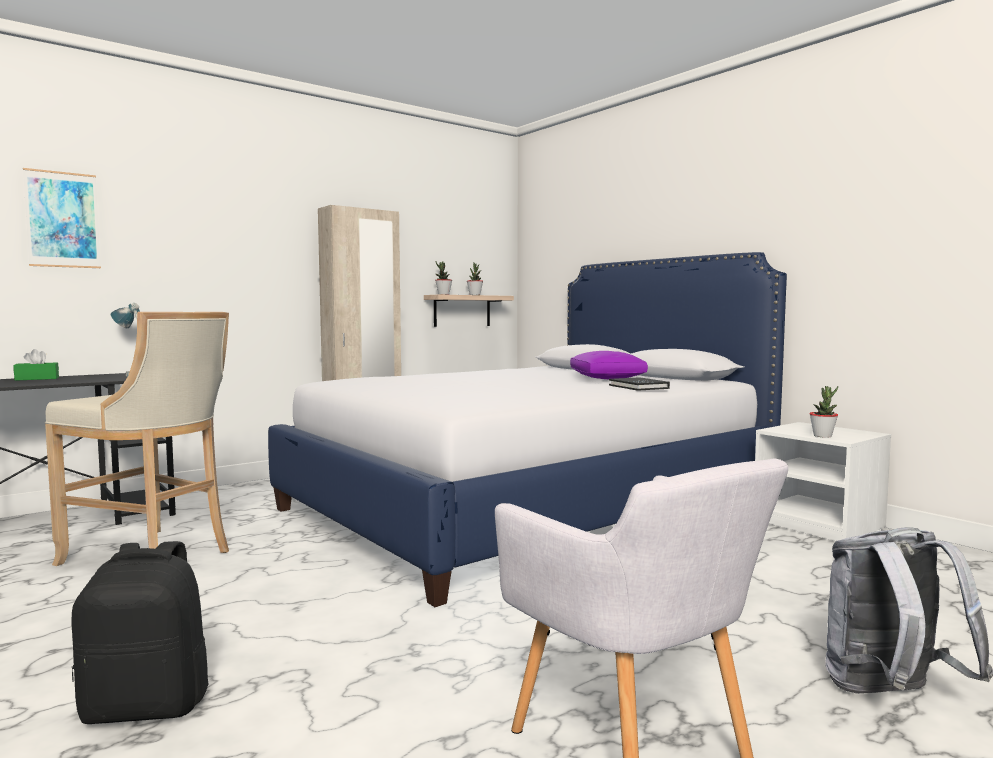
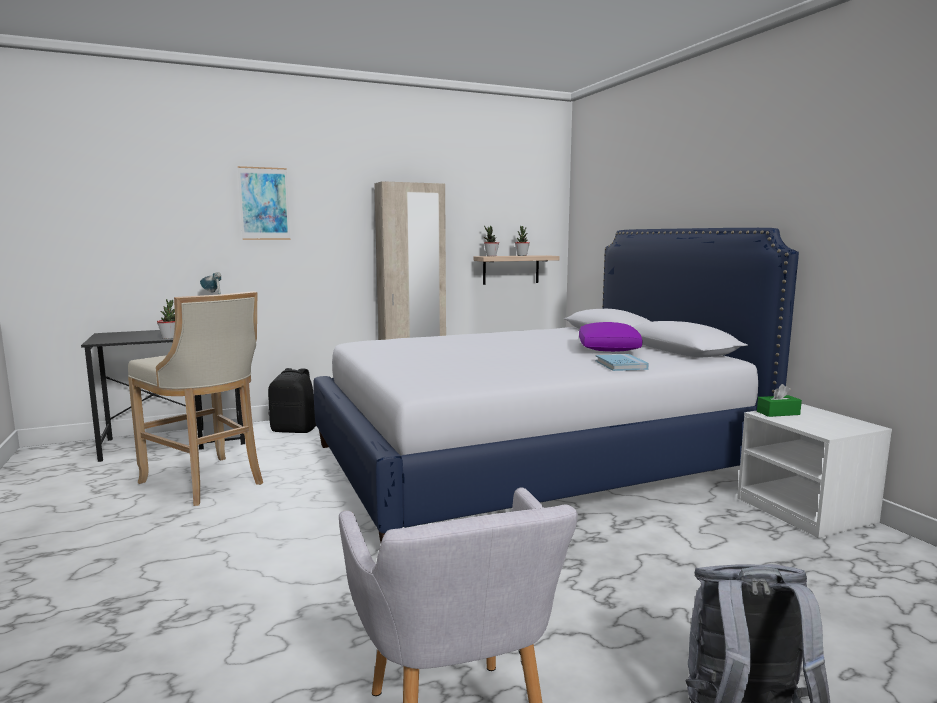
camera: 15 degrees right, 5 degrees up
(37, 379) = (146, 333): green tissue box -> green tissue box (778, 413)
(63, 219) = (165, 205): picture -> picture (264, 203)
(147, 706) = (129, 619): black backpack -> black backpack (294, 430)
(638, 387) = (621, 365): black book -> blue book
(822, 436) = (808, 426): potted plant -> potted plant (169, 338)

